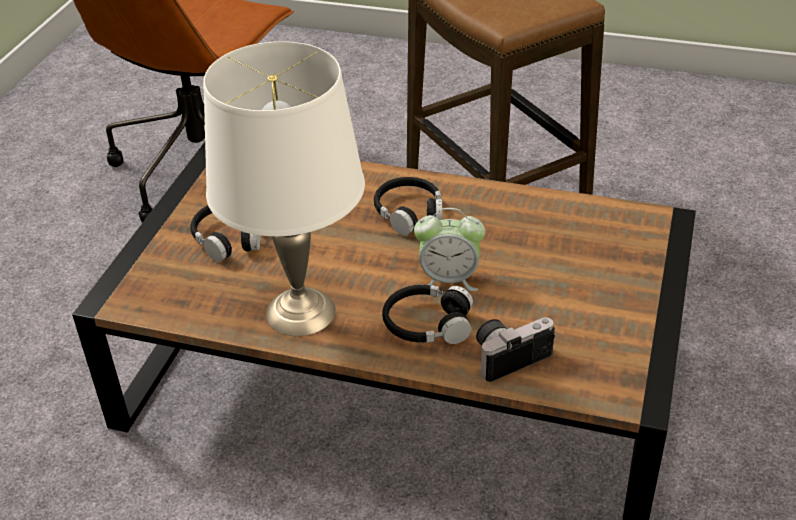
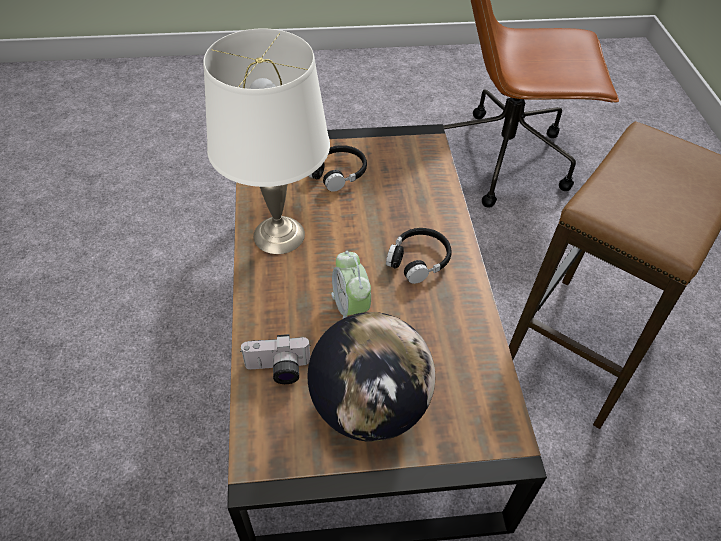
camera: 65 degrees right, 10 degrees up
(427, 324) = (293, 309): black headphones -> none
(509, 355) = (278, 370): camera -> camera turned 135 degrees clockwise
(583, 296) = (369, 406): none -> globe

